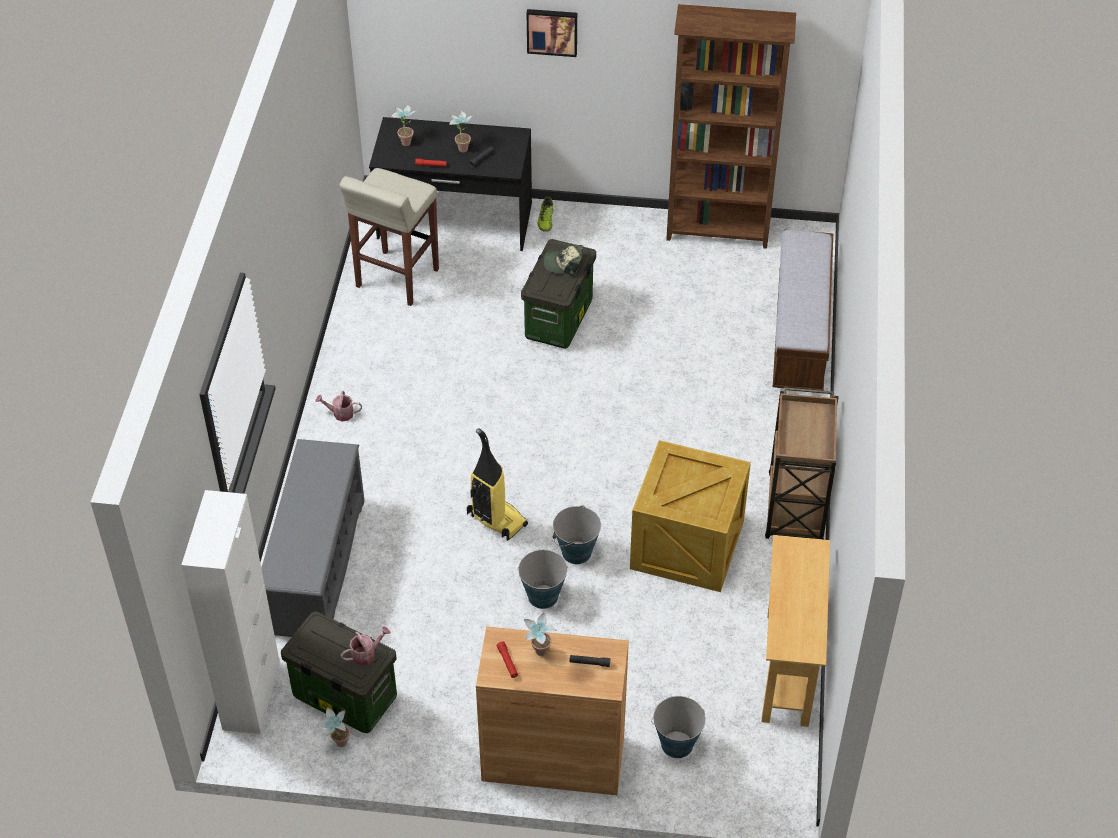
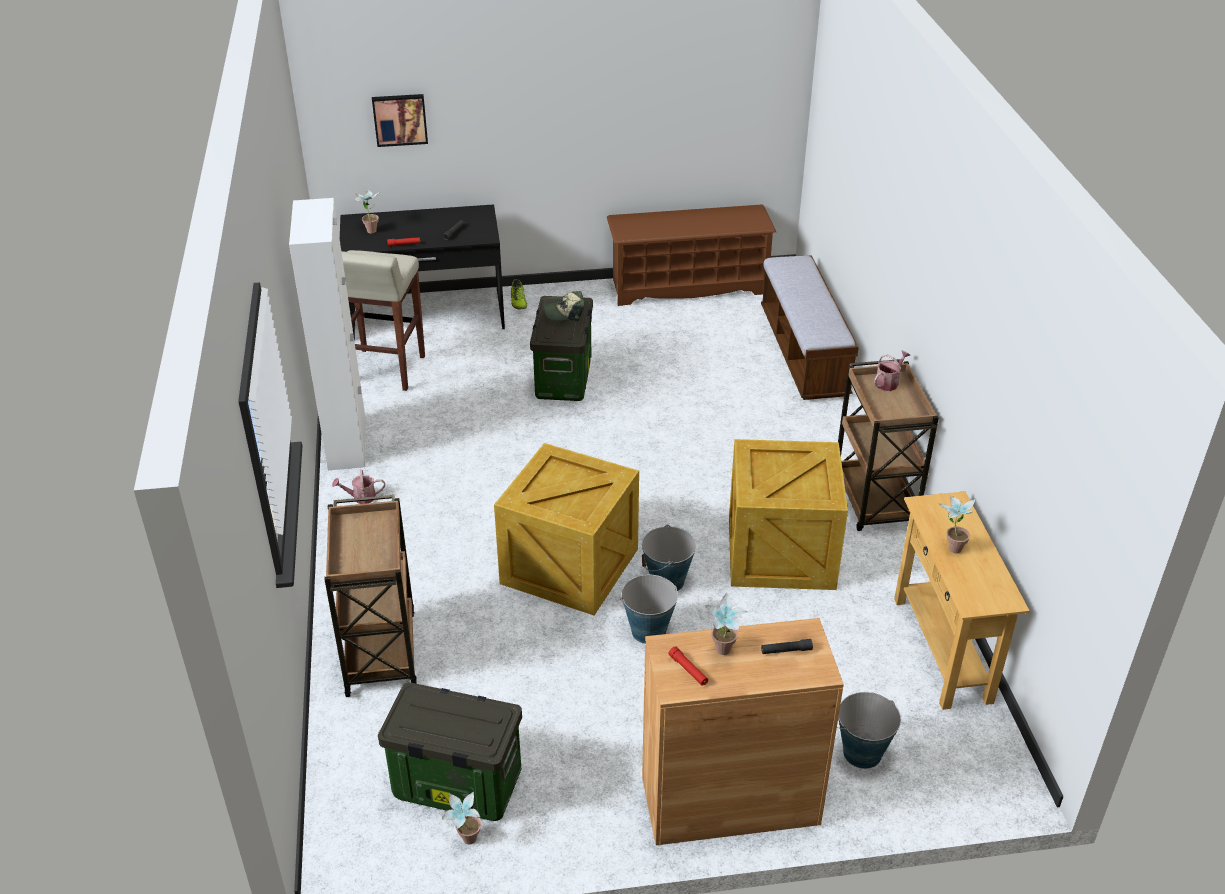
camera: 15 degrees left, 10 degrees down
(251, 695) = (340, 808): white cabinet -> white cabinet (347, 443)
(317, 566) = (380, 651): grey shoe rack -> brown cart
(366, 654) = (486, 716): watering can -> watering can (888, 382)
(462, 147) = (430, 226): potted plant -> potted plant (951, 546)
(495, 520) = (567, 566): vacuum cleaner -> crate
(552, 31) = (509, 89): picture -> picture (400, 119)
(718, 231) = (688, 286): brown bookcase -> brown shoe rack

